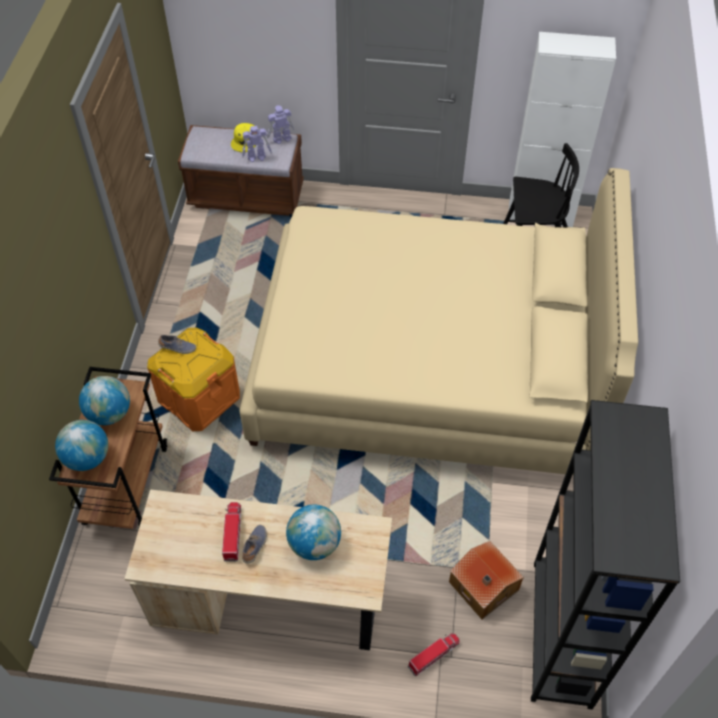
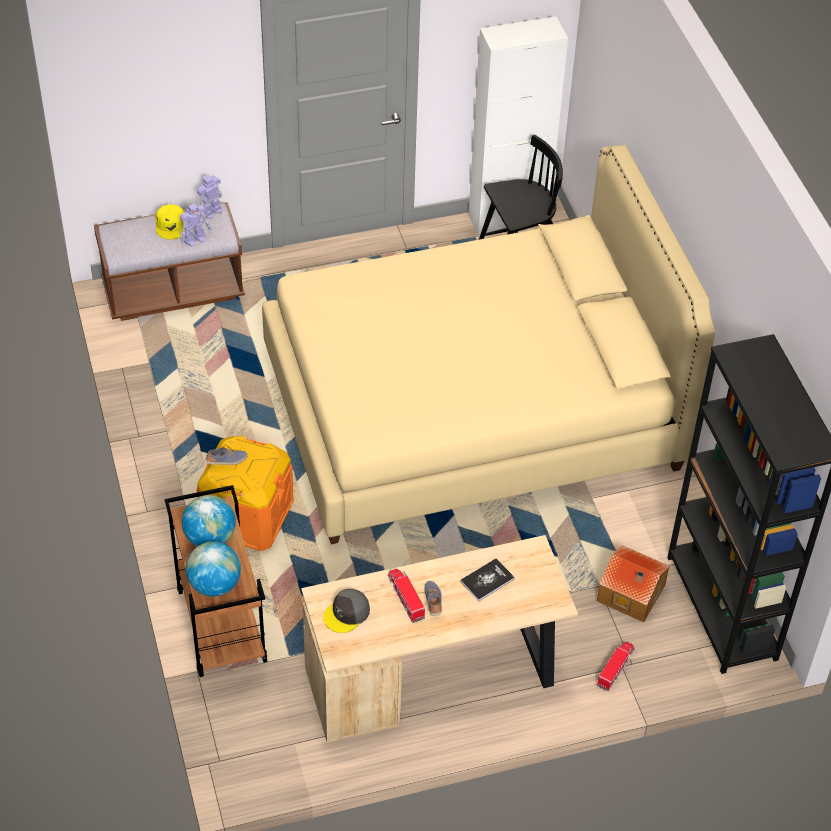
camera: 25 degrees left, 5 degrees down
(173, 529) = (347, 614): none -> grey cap
(314, 544) = (487, 580): globe -> book

